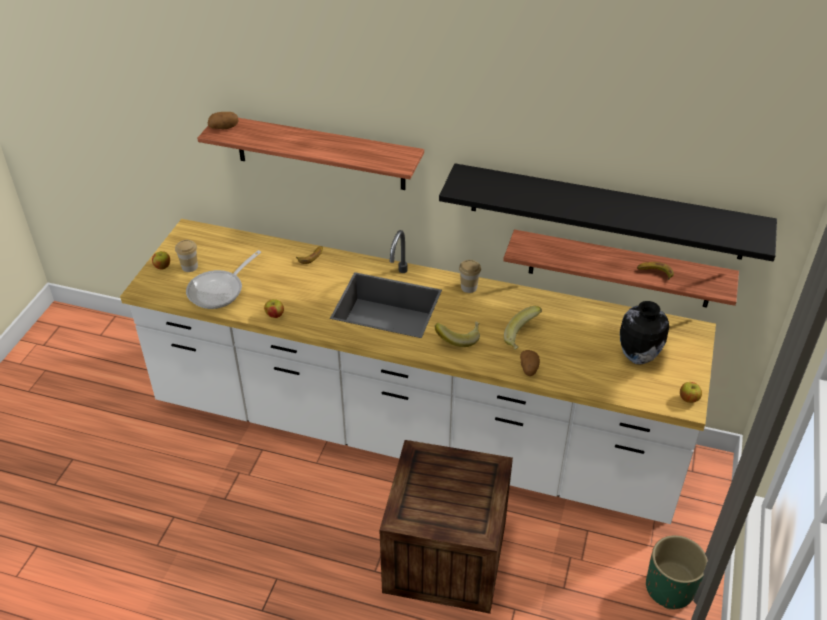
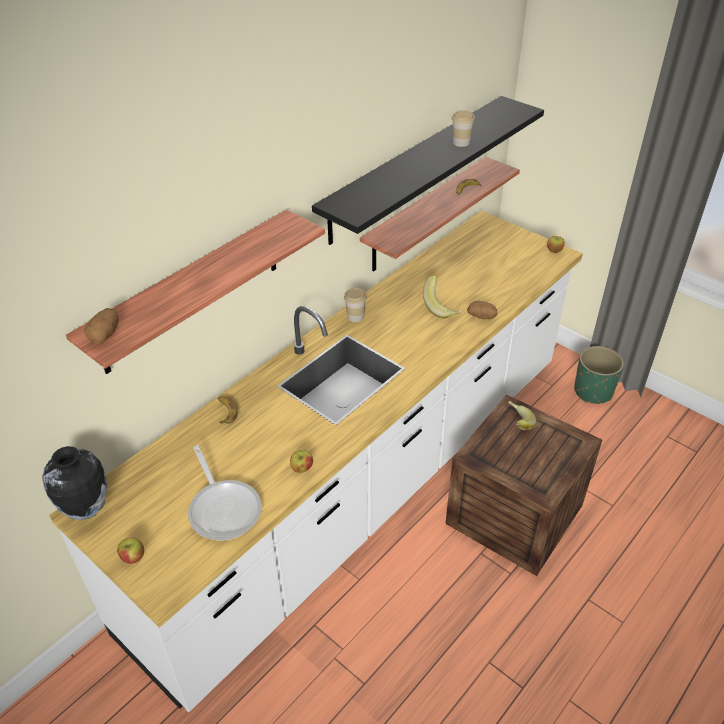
camera: 65 degrees left, 0 degrees up
(189, 267) = (156, 528): cup -> cup (461, 142)
(458, 338) = (420, 344): banana -> banana (516, 423)
(637, 357) = (498, 257): vase -> vase (86, 510)

